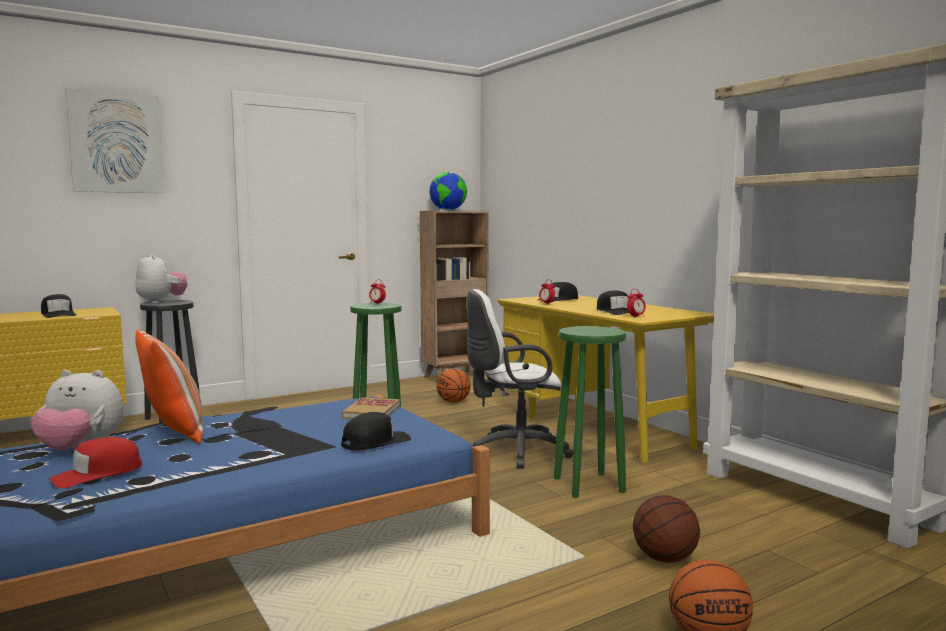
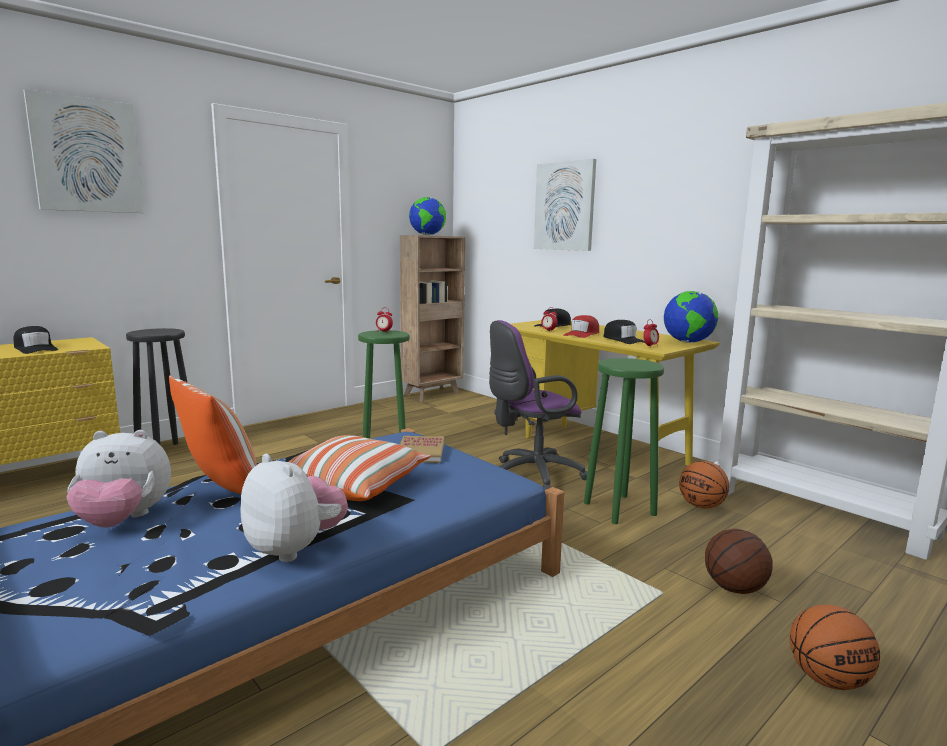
camera: 10 degrees left, 5 degrees up
(97, 473) = (165, 557): red cap -> red cap (582, 334)
(161, 302) = (149, 331): plush toy -> plush toy (295, 549)
(289, 434) = (353, 485): none -> pillow
(375, 442) = (451, 491): black cap -> none
(453, 402) = (445, 422): basketball -> basketball (701, 506)
(514, 452) = (531, 475): white office chair -> purple office chair
(578, 176) = (564, 206): none -> picture
(684, 314) = (688, 342): none -> globe

